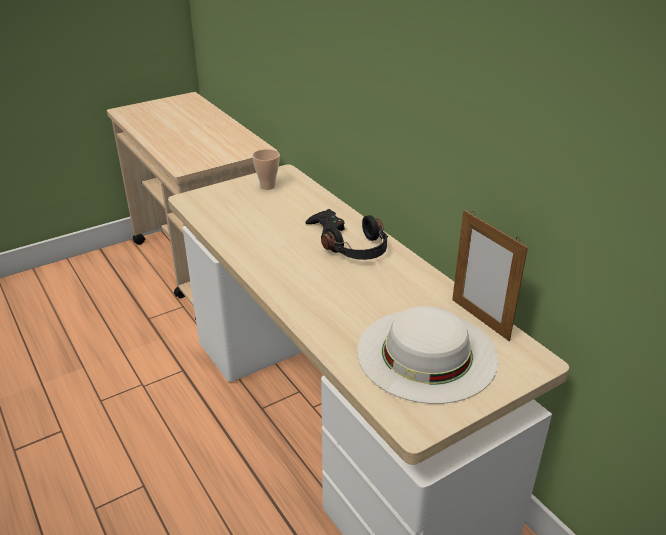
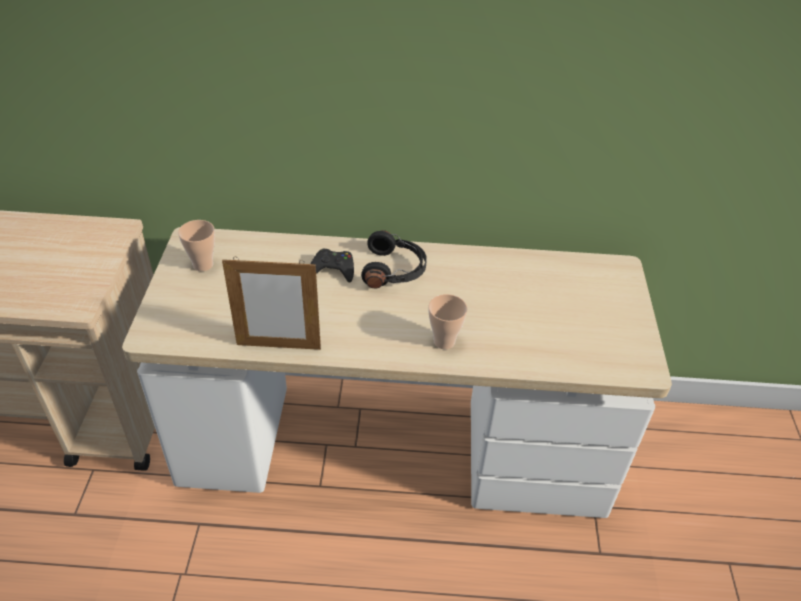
camera: 55 degrees left, 10 degrees up
(313, 303) = (444, 341): none -> cup
(427, 354) = (569, 315): white hat -> none
(480, 319) = (552, 263): picture frame -> picture frame (278, 346)

